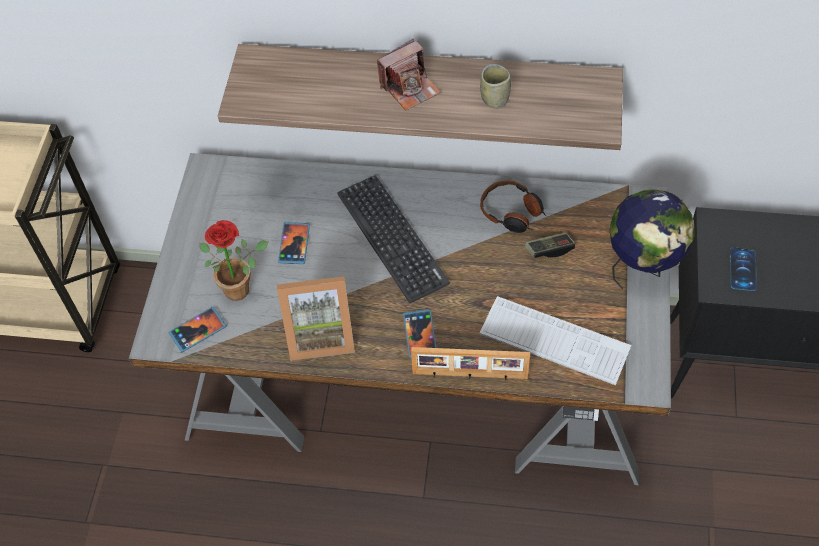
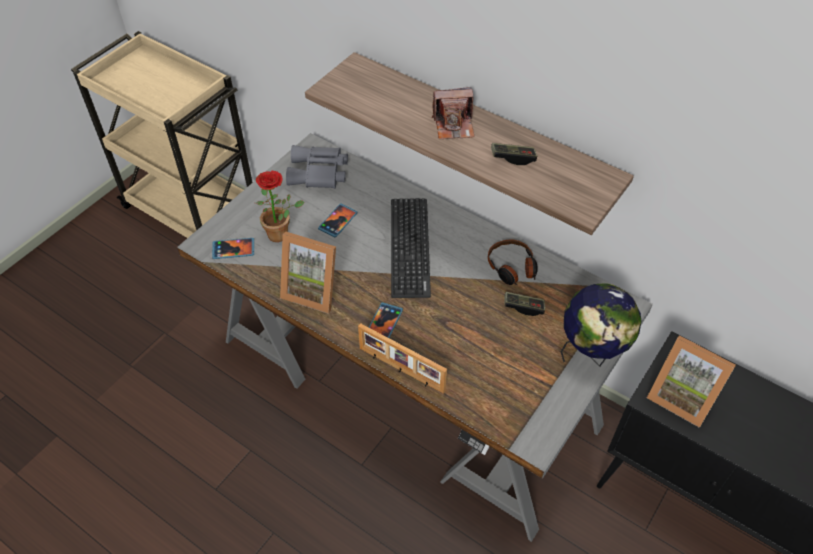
camera: 25 degrees right, 5 degrees down
(234, 197) = (319, 173): none -> grey binoculars
(494, 99) = (513, 158): cup -> game controller
(554, 341) = (483, 375): keyboard -> none
(742, 269) = (681, 396): phone -> picture frame

